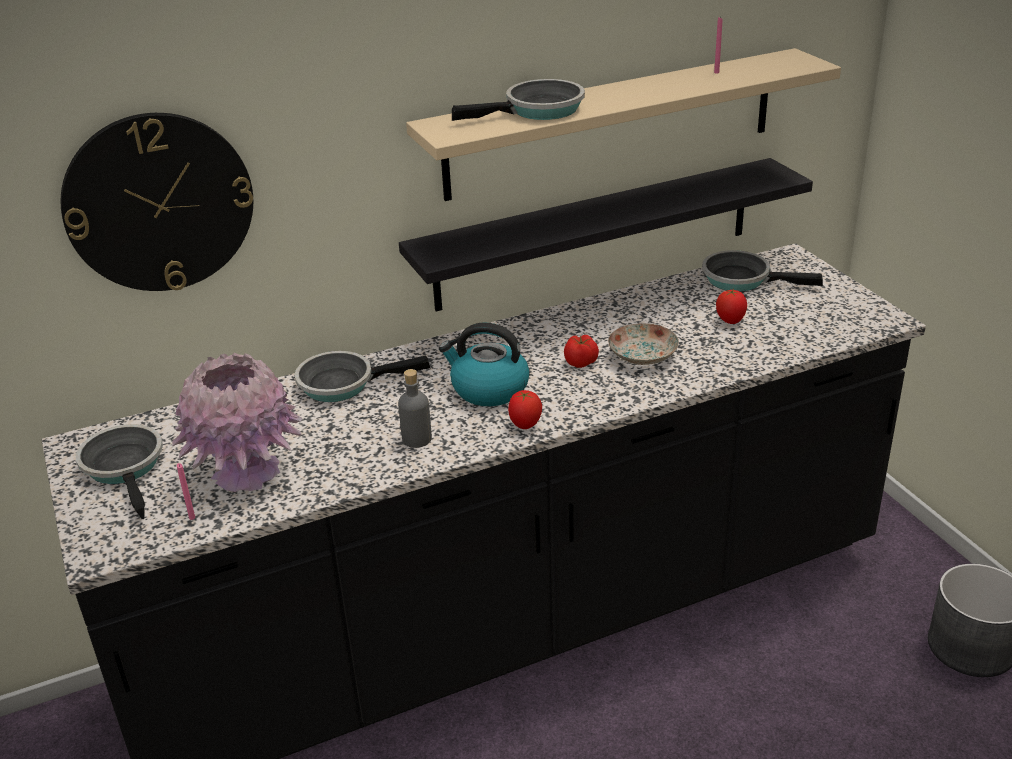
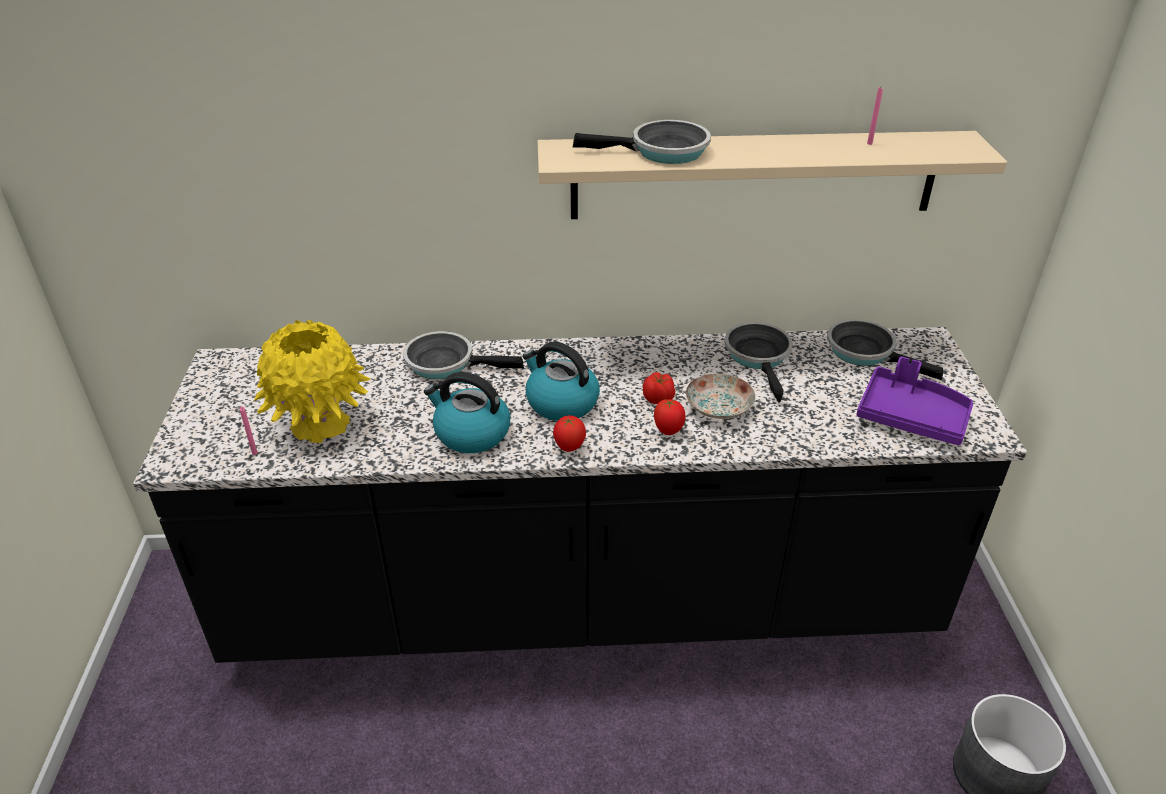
camera: 20 degrees right, 5 degrees up
(125, 468) = (237, 393): frying pan -> frying pan (759, 357)
(159, 203) = (303, 174): wall clock -> none
(246, 473) = (319, 424): pink vase -> yellow vase
(417, 439) = (471, 433): grey bottle -> kettle
(595, 234) = (725, 277): black shelf -> none
(730, 321) = (825, 394): tomato -> tomato (668, 431)
(816, 322) = (911, 417): none -> purple tray

